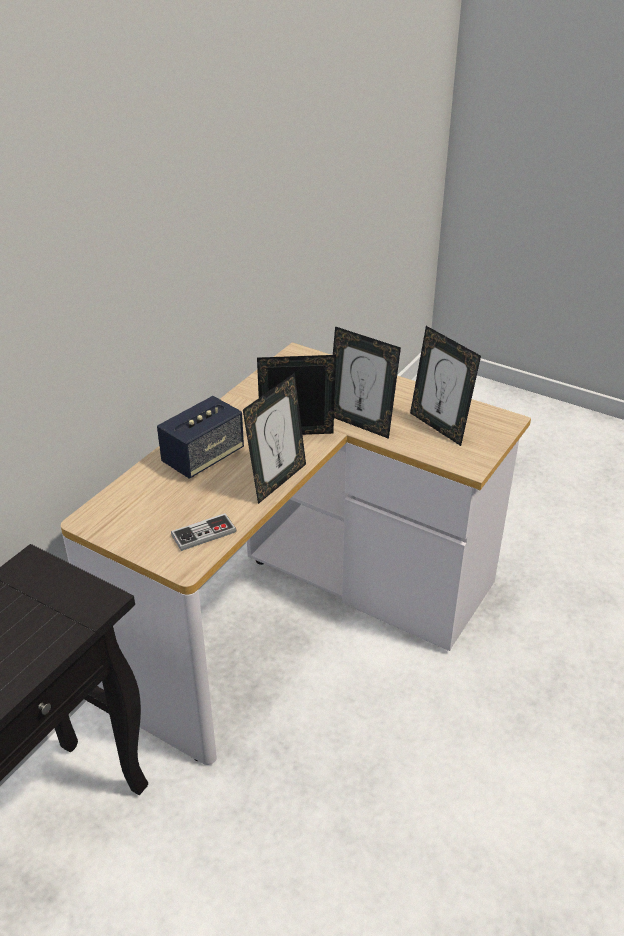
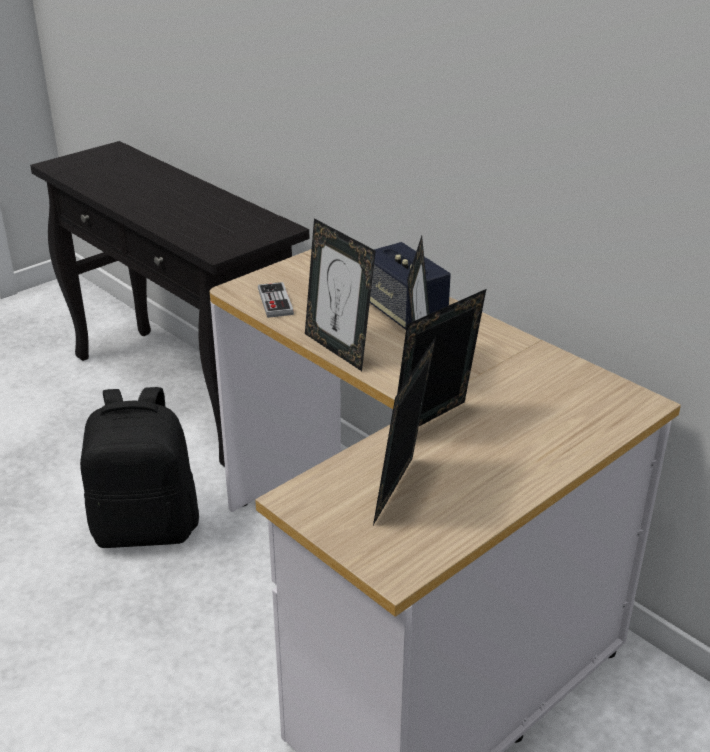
camera: 105 degrees right, 5 degrees down
(255, 829) = (146, 527): none -> black backpack
(439, 427) = (402, 493): picture frame -> picture frame turned 45 degrees counterclockwise

